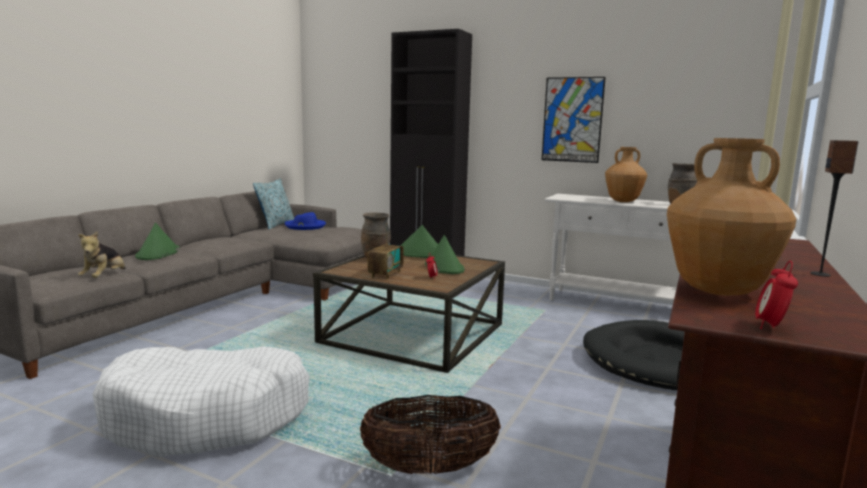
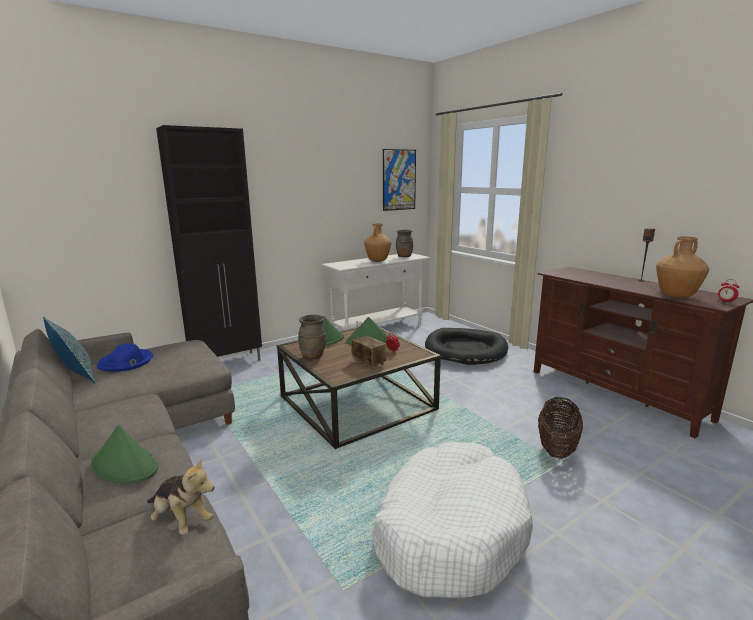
camera: 60 degrees left, 5 degrees up
(572, 120) = (324, 206): picture -> picture (399, 180)

